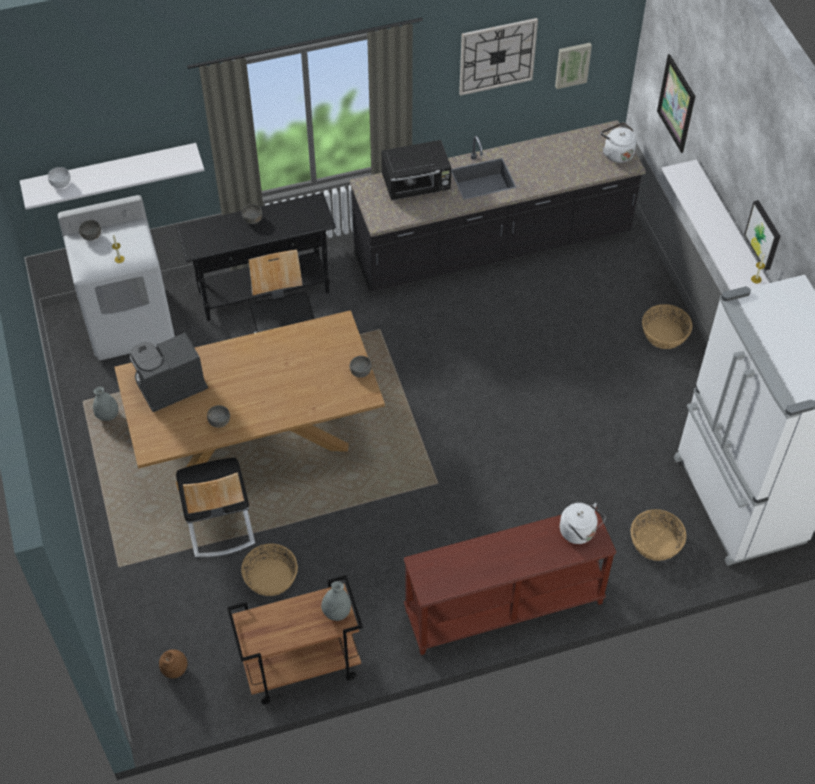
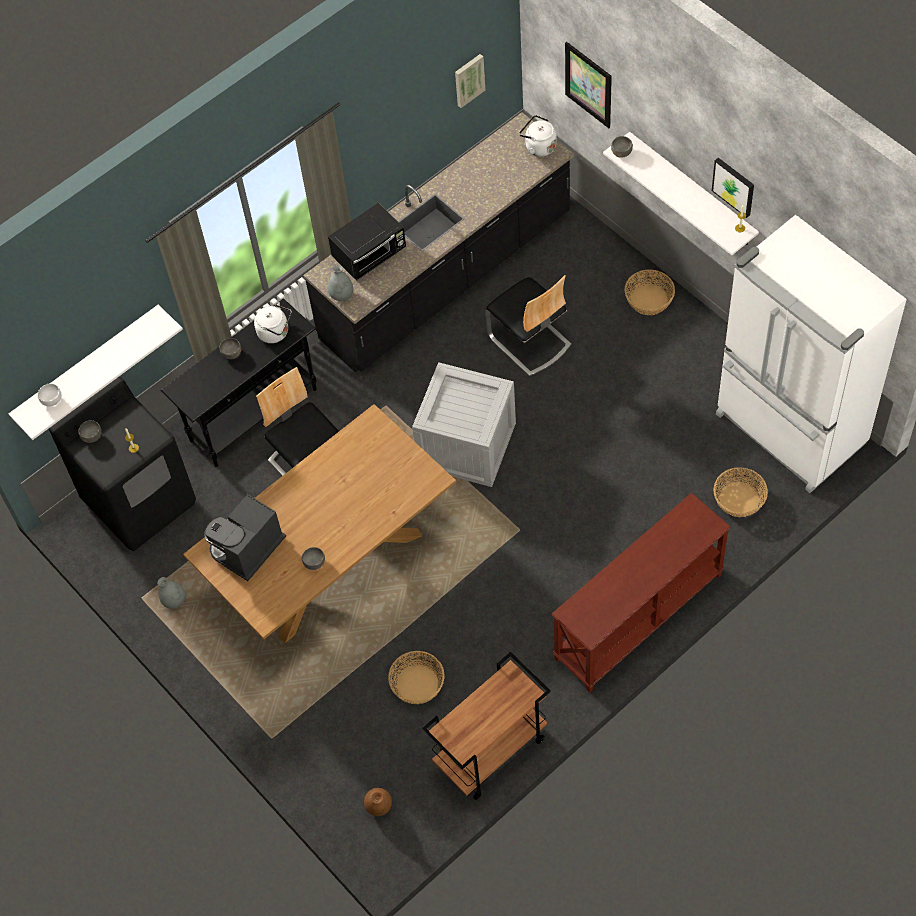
camera: 20 degrees left, 5 degrees up
(129, 322) = (140, 501): white washing machine -> black washing machine
(218, 522) = (340, 656): chair -> chair (529, 341)
(337, 612) = (518, 688): grey vase -> grey vase (342, 295)
(360, 372) = (417, 459): grey bowl -> grey bowl (621, 152)
(433, 391) = (468, 444): none -> crate
(497, 56) = (404, 103): wall clock -> none
(579, 532) = (690, 523): white kettle -> white kettle (275, 332)

